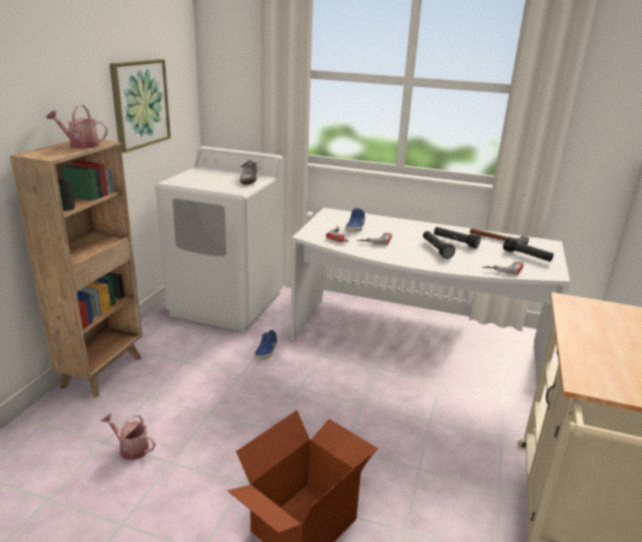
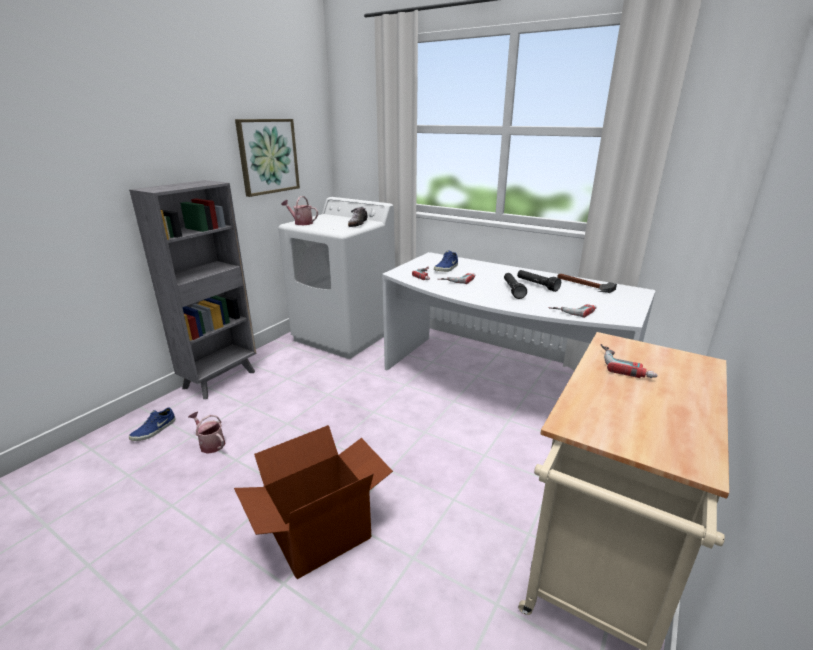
camera: 15 degrees right, 0 degrees up
(80, 145) = (194, 184): watering can -> watering can (301, 223)
(104, 371) = (221, 379): brown bookcase -> grey bookcase
(266, 351) = (360, 376): blue shoe -> blue shoe (154, 430)
(526, 256) = (606, 301): black flashlight -> none
(593, 322) = (626, 364): none -> power drill

